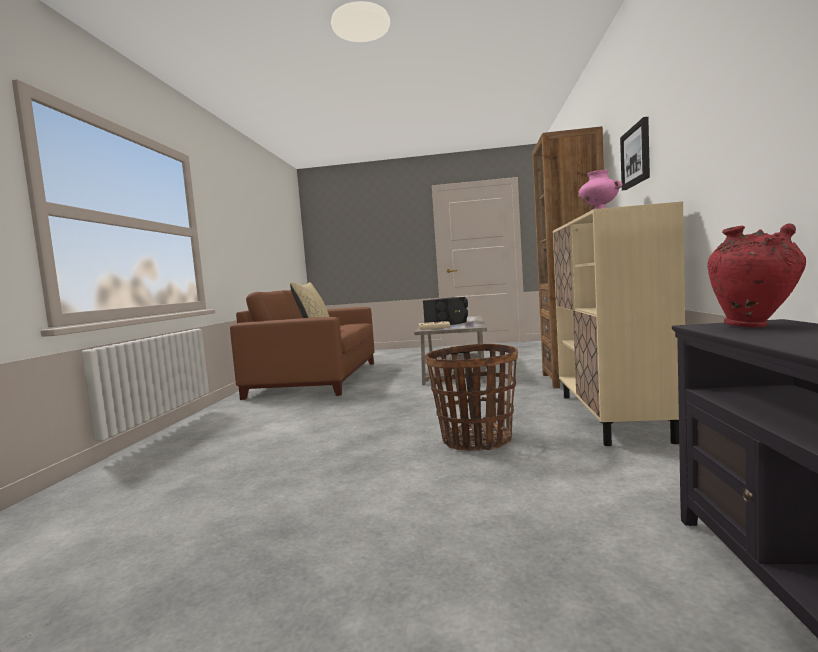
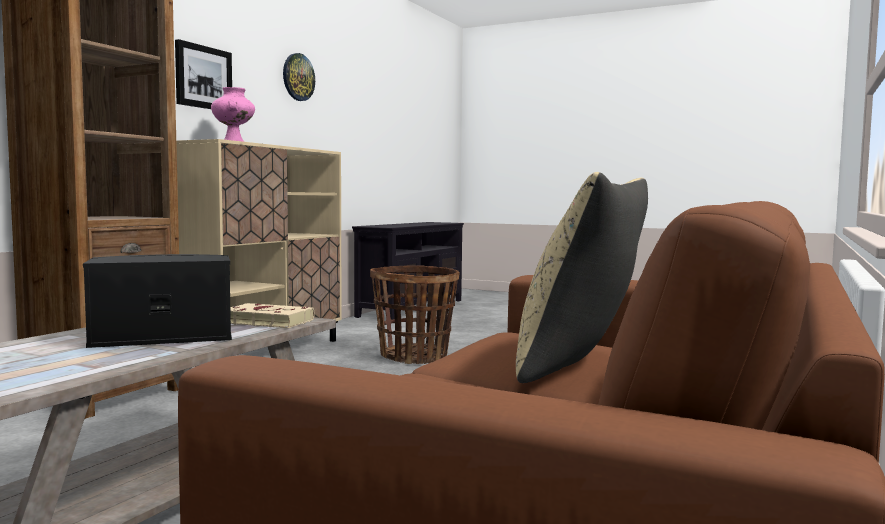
camera: 160 degrees left, 0 degrees up
(707, 74) = (298, 77): none -> wall clock
(753, 326) = (383, 226): red vase -> none

